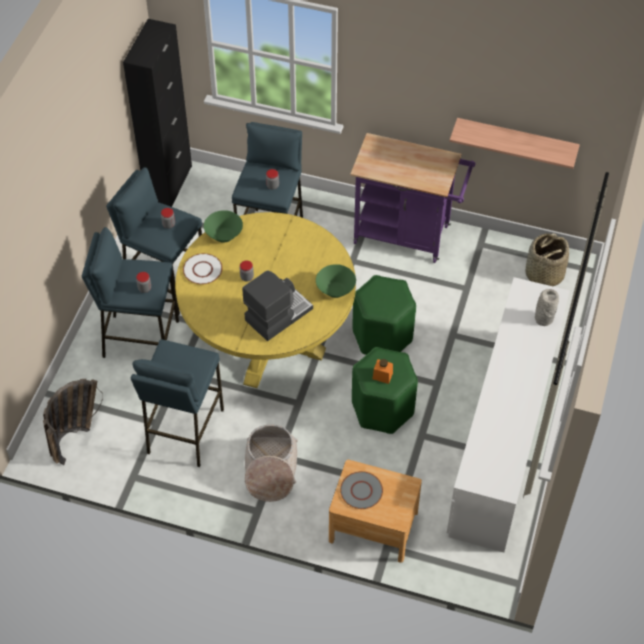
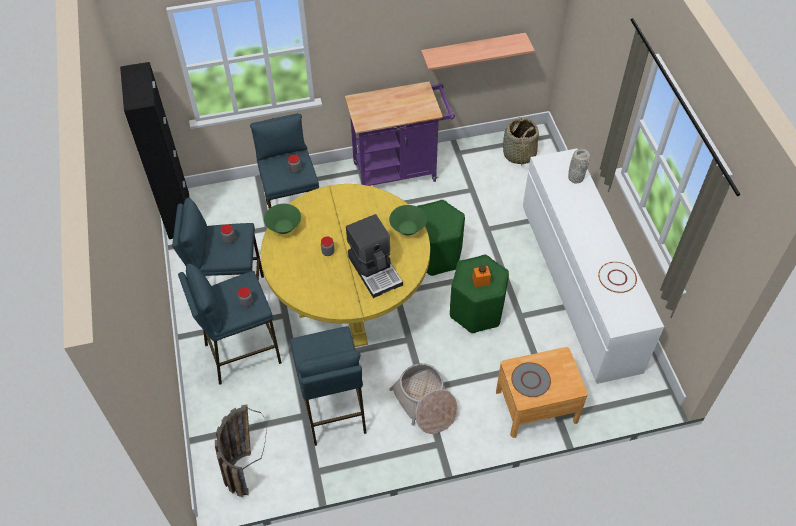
camera: 30 degrees left, 0 degrees up
(202, 269) = (286, 263): white plate -> white plate (616, 278)
(277, 314) = (375, 270): coffee machine -> coffee machine turned 135 degrees clockwise

